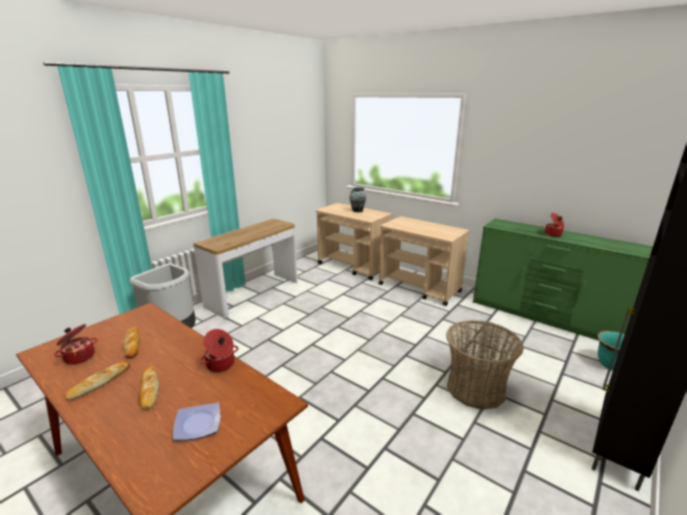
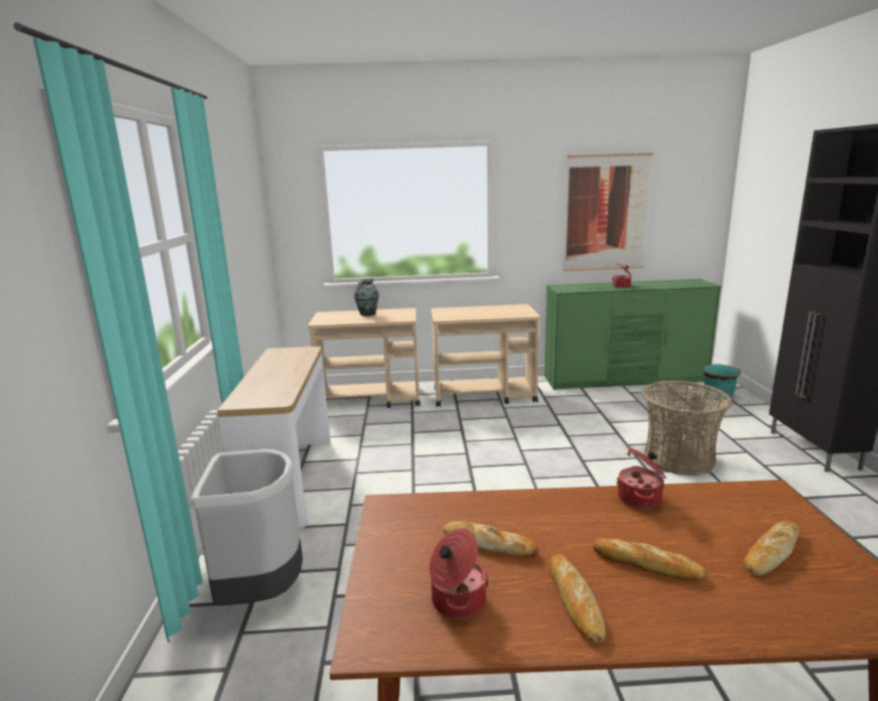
camera: 40 degrees left, 5 degrees down
(198, 424) = (771, 552): plate -> bread
(560, 165) = (606, 213): none -> picture

